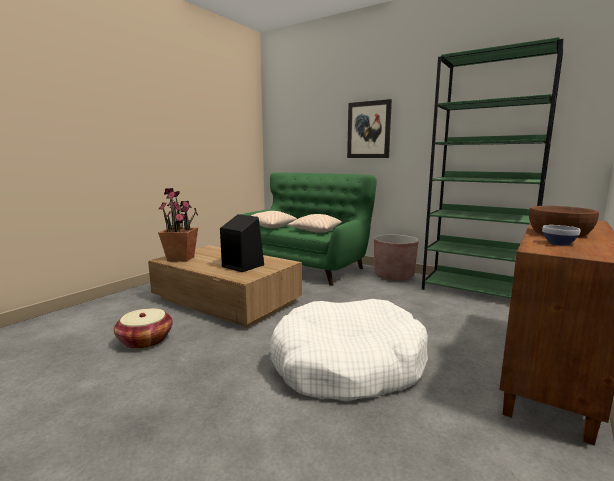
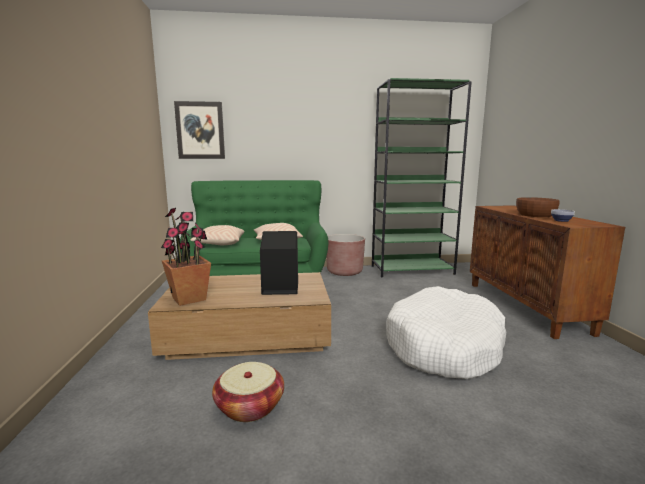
camera: 40 degrees left, 0 degrees up
(369, 130) = (302, 137): picture -> picture (200, 130)

